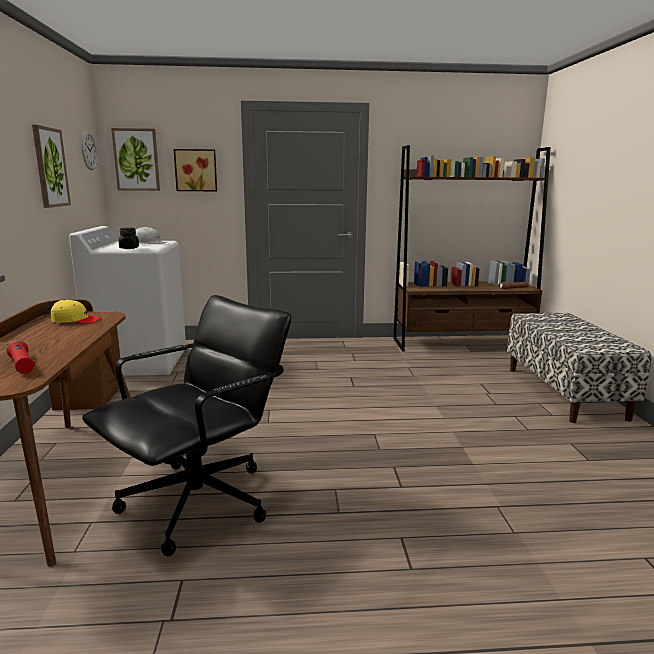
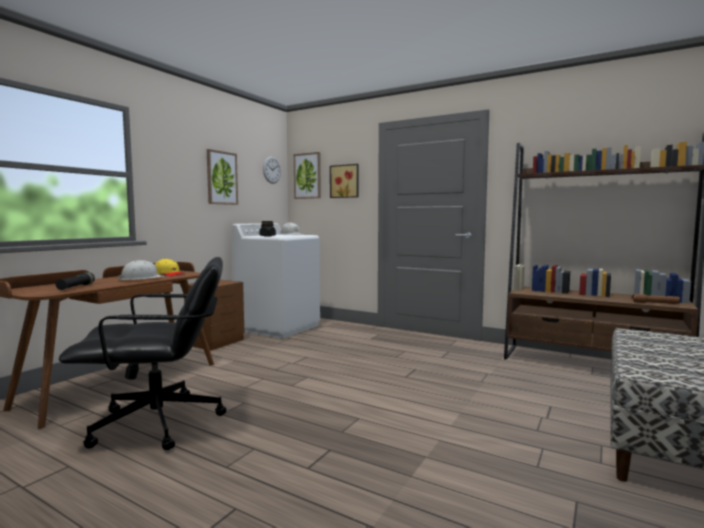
camera: 35 degrees right, 10 degrees down
(21, 365) = (76, 287): red flashlight -> black flashlight
(66, 334) = (141, 278): none -> white hard hat

